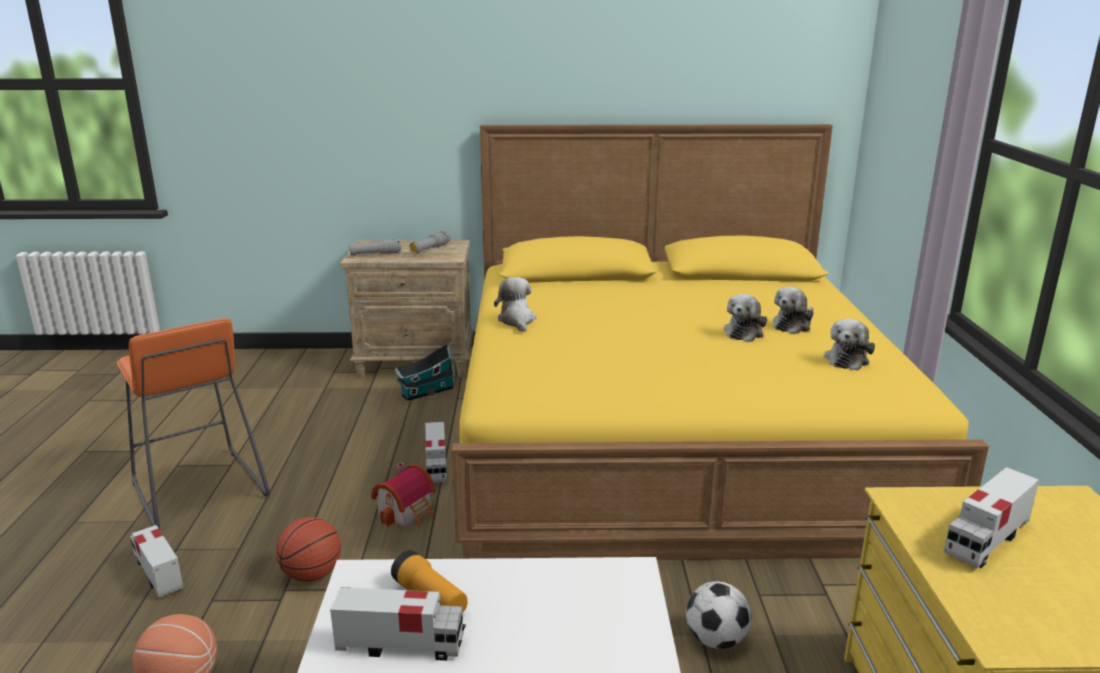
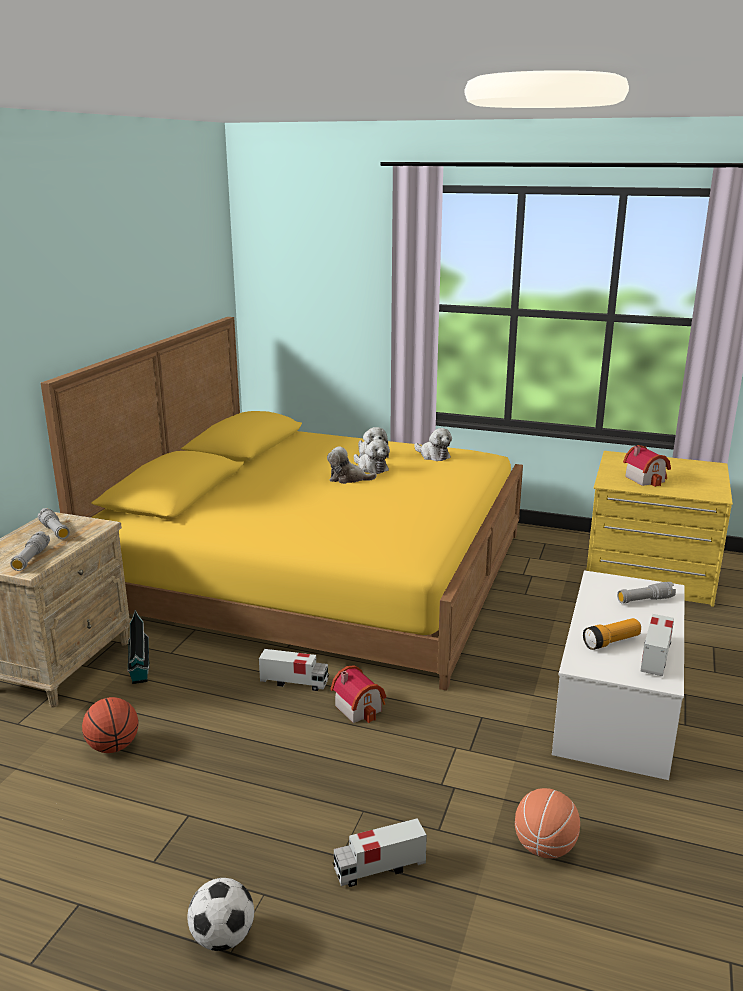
camera: 70 degrees left, 0 degrees up
(199, 490) = (228, 841): orange stool -> none
(312, 574) = (426, 767): basketball -> basketball (113, 747)
(517, 321) = (274, 530): plush toy -> plush toy (348, 479)
(586, 627) = (645, 600): none -> grey flashlight
(715, 640) = (560, 617): football -> football (223, 937)
(986, 540) = (646, 478): toy truck -> toy house

